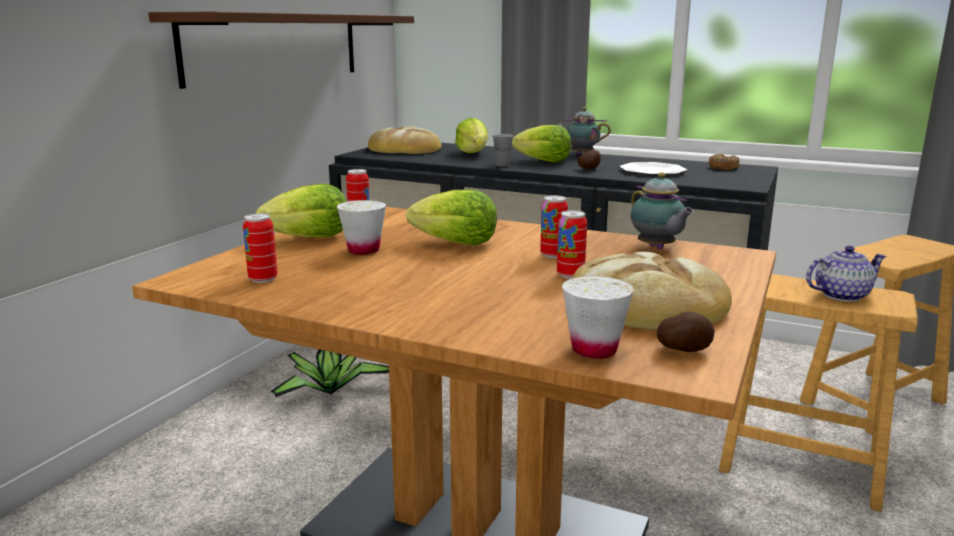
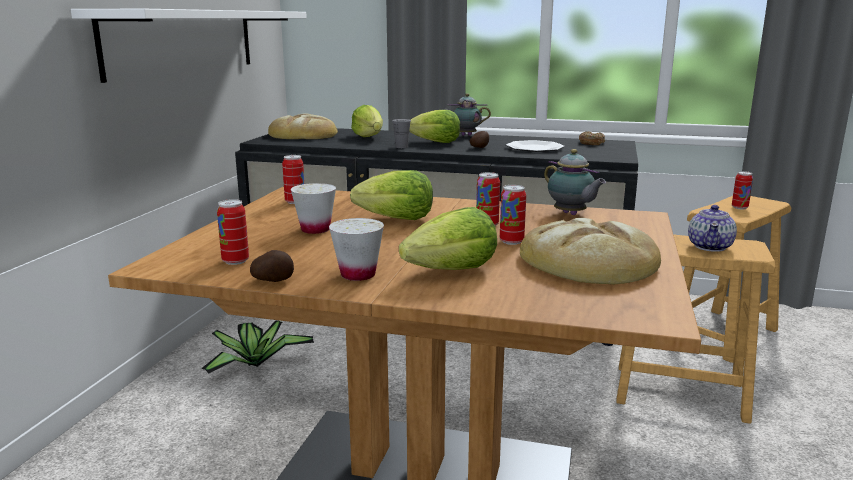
camera: 10 degrees left, 0 degrees up
(276, 47) = (183, 41): brown shelf -> white shelf
(310, 238) = (258, 221): lettuce -> lettuce (453, 271)
(594, 350) = (566, 304): white cup -> white cup (358, 275)
(683, 350) = (638, 299): potato -> potato (273, 280)
(840, 295) = (710, 246): teapot -> teapot turned 135 degrees clockwise
(898, 251) = (739, 207): none -> can

